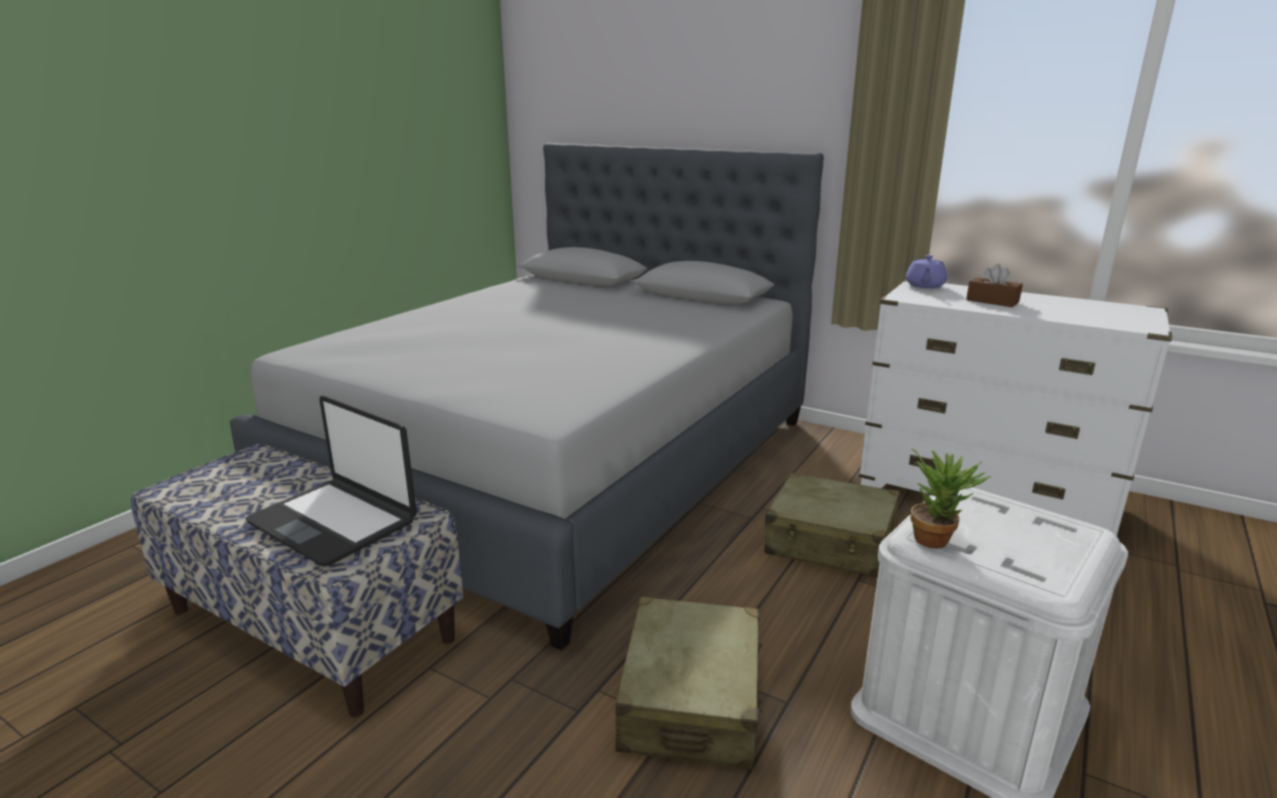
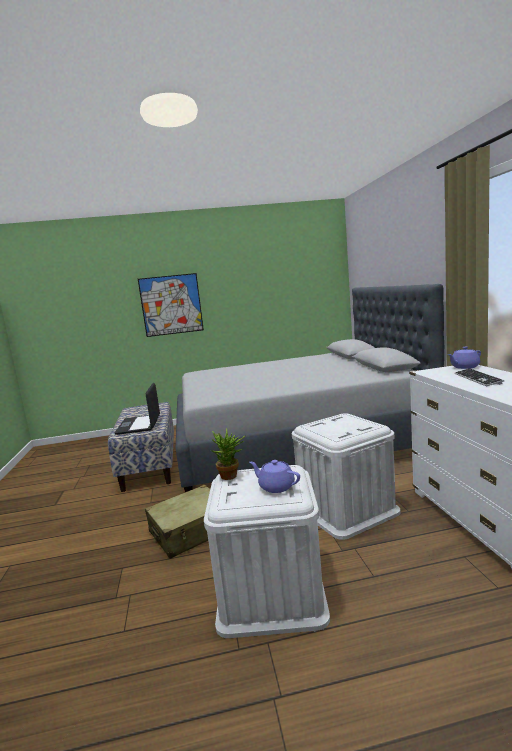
camera: 50 degrees right, 10 degrees down
(140, 161) = (171, 305): none -> picture
(831, 543) = (346, 509): beige suitcase -> white storage box
(992, 301) = (477, 378): brown tissue box -> keyboard
(1028, 525) = (276, 487): none -> purple teapot

